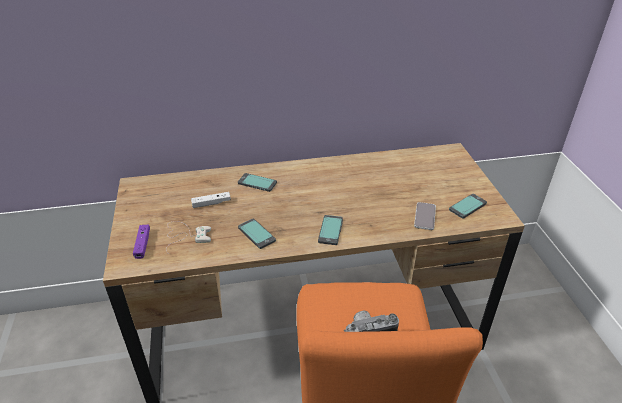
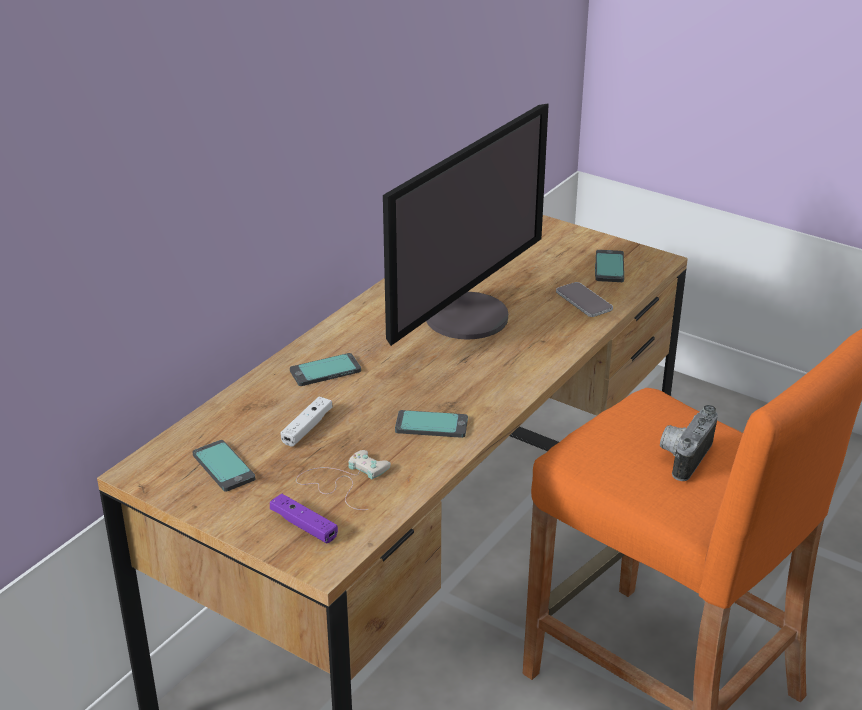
camera: 45 degrees left, 5 degrees down
(330, 230) = (510, 371): phone -> phone (224, 467)
(354, 191) = (465, 315): none -> monitor

